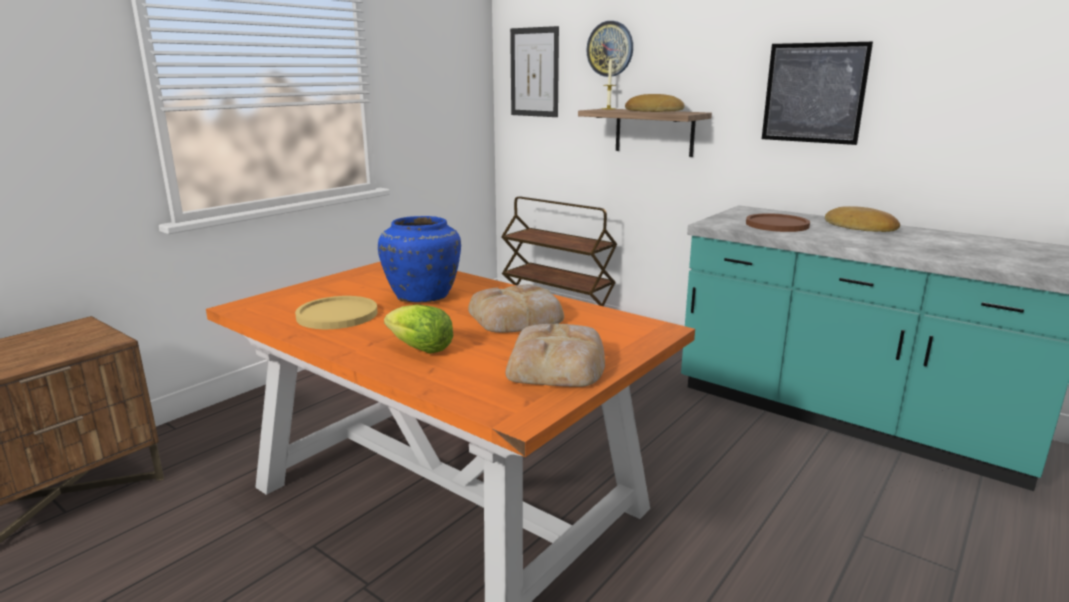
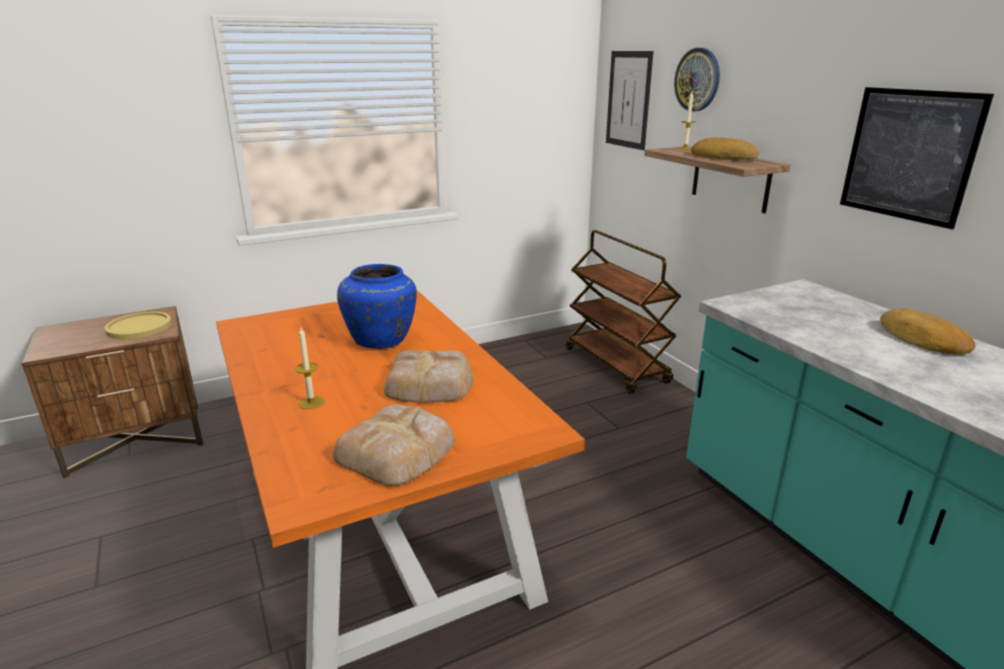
camera: 25 degrees right, 5 degrees up
(337, 315) = (294, 348): yellow plate -> yellow plate (139, 327)
(420, 349) = (311, 402): lettuce -> candle
(777, 224) = (810, 317): brown plate -> none

